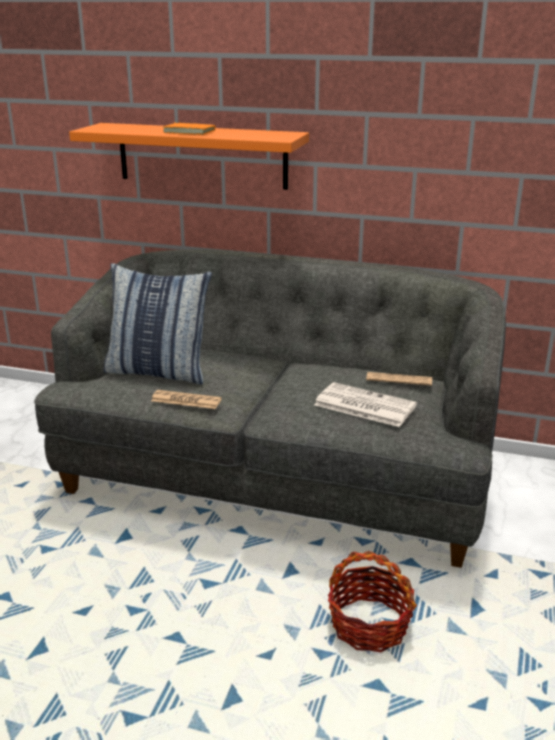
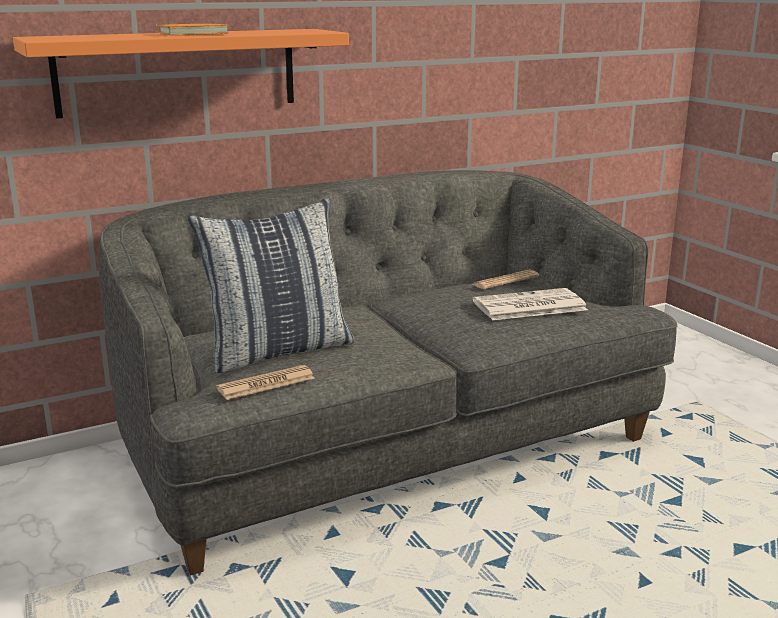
camera: 45 degrees left, 5 degrees down
(186, 400) = (372, 361): newspaper -> newspaper (266, 384)
(369, 626) = (661, 514): basket -> none

